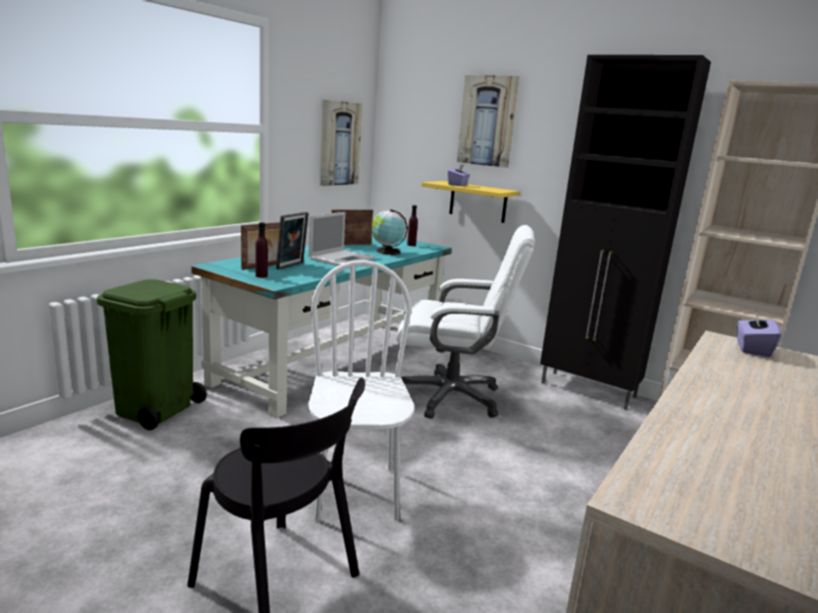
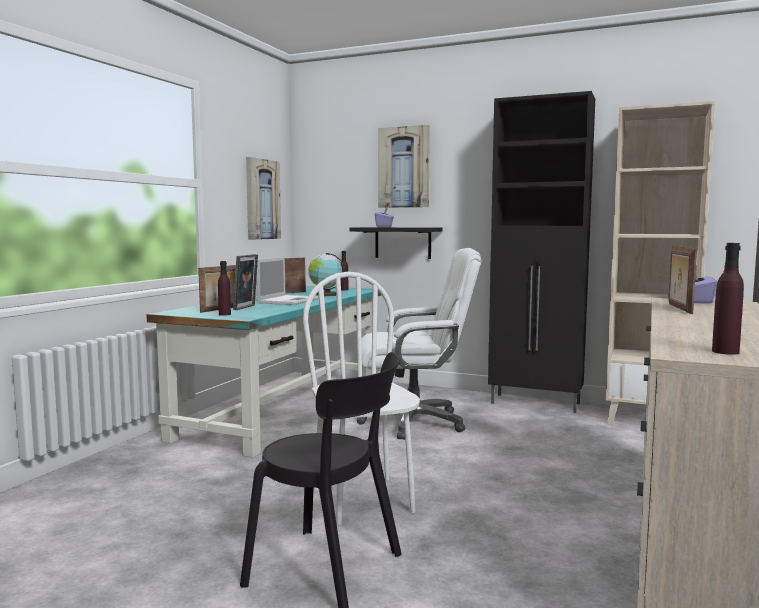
camera: 10 degrees left, 10 degrees down
(155, 409) = (121, 466): green trash can -> none
(478, 202) = (403, 242): yellow shelf -> black shelf
(699, 502) = (725, 352): none -> purple bottle
(719, 365) = (678, 308): none -> picture frame

